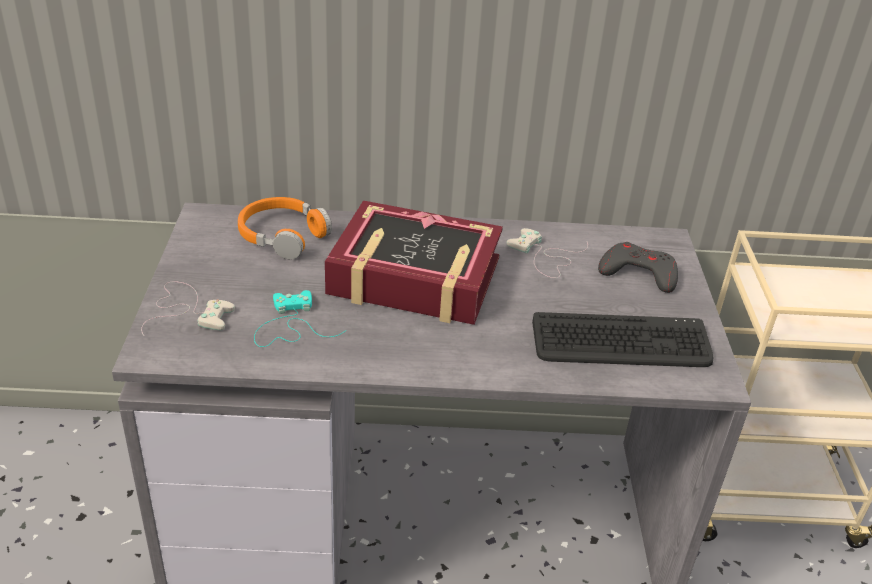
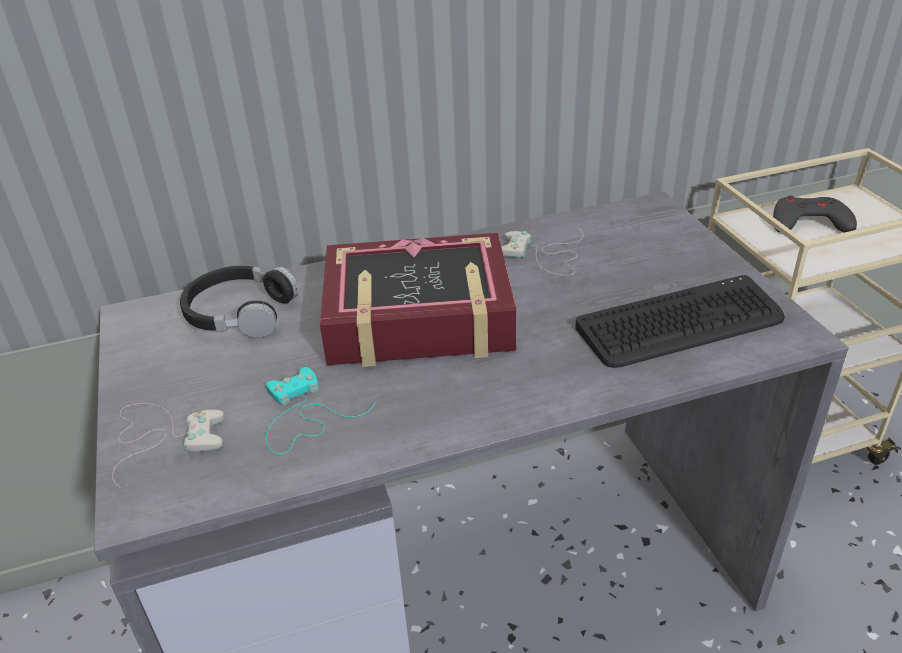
camera: 15 degrees left, 0 degrees up
(282, 235) = (240, 312): orange headphones -> black headphones
(638, 273) = (648, 246): grey game controller -> grey game controller (808, 223)

